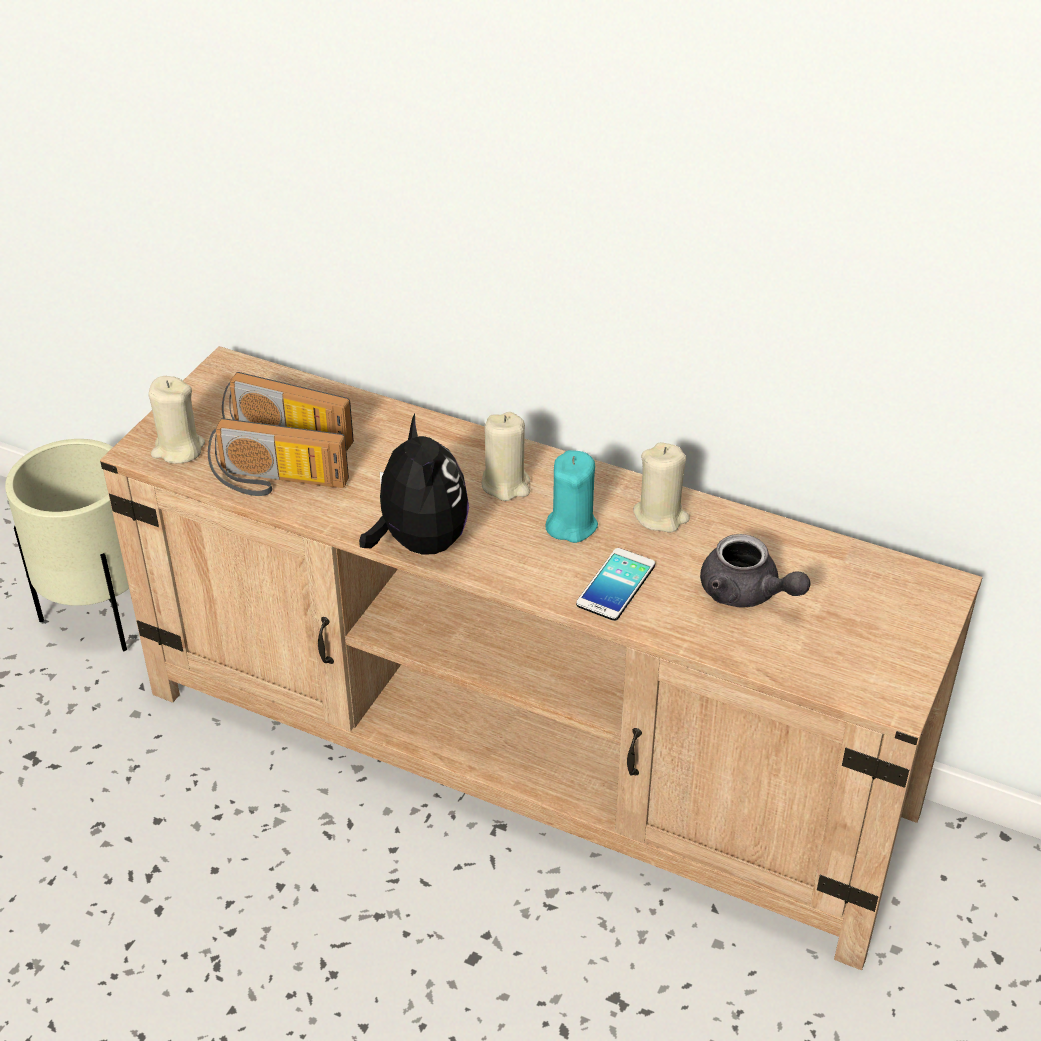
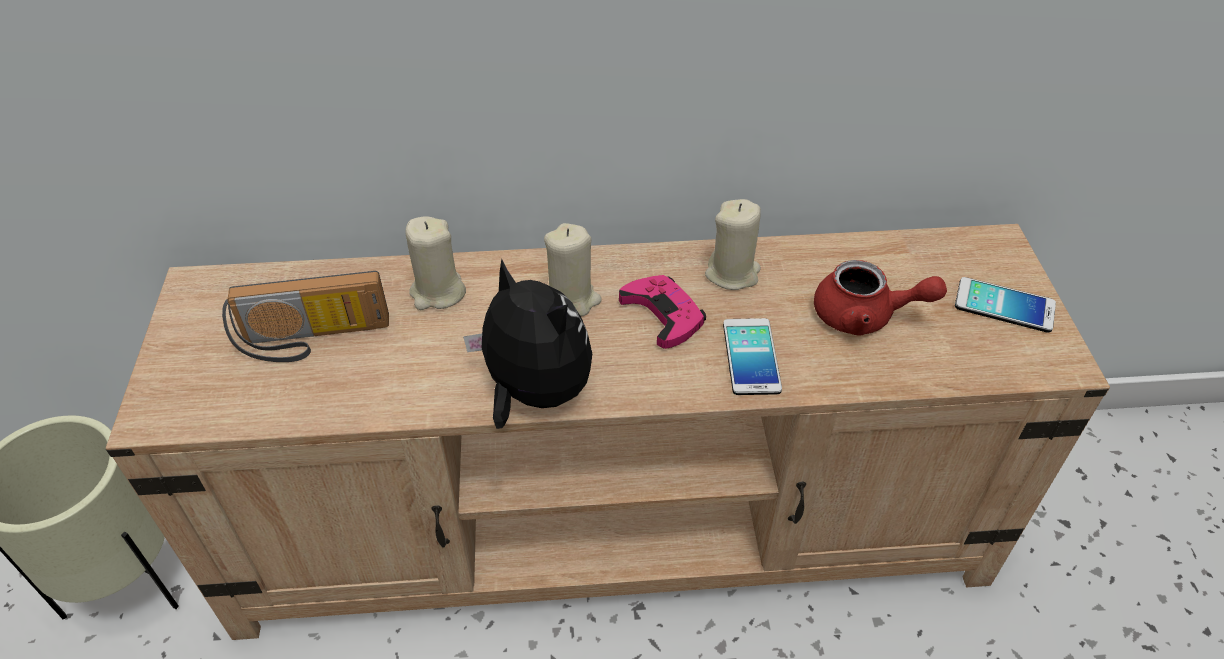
camera: 30 degrees left, 5 degrees up
(178, 449) = (196, 398): beige candle -> beige candle (437, 292)
(276, 483) = (336, 391): radio -> none
(571, 525) = (663, 314): turquoise candle -> pink game controller
(747, 594) = (865, 316): grey teapot -> red teapot
(888, 636) = (1004, 306): none -> phone

